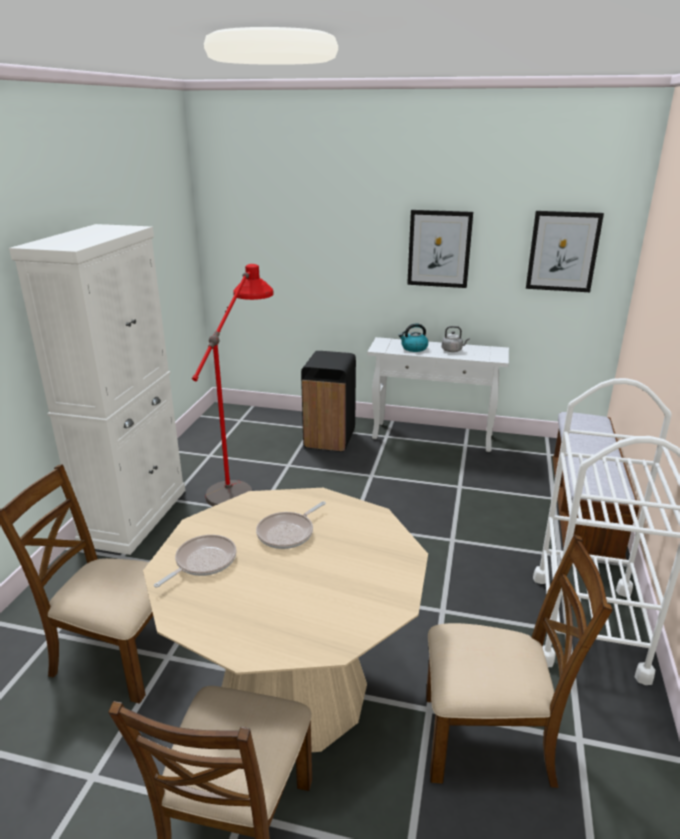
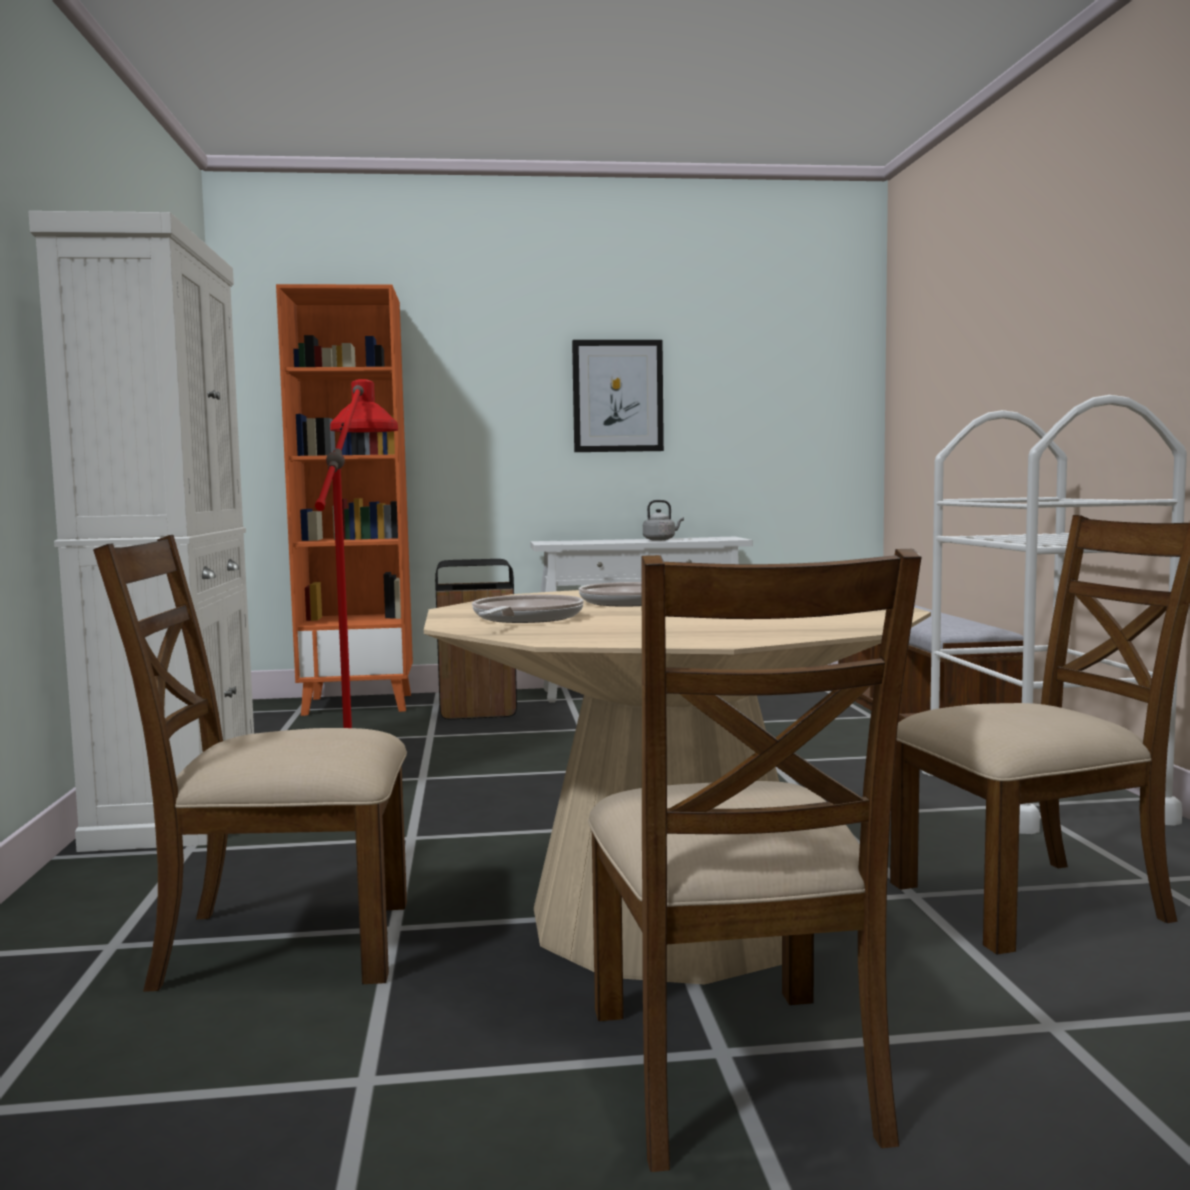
camera: 20 degrees left, 20 degrees down
(272, 420) = (359, 704): none -> orange bookcase
(413, 348) = (601, 541): kettle -> none
(563, 251) = (788, 390): picture -> none

